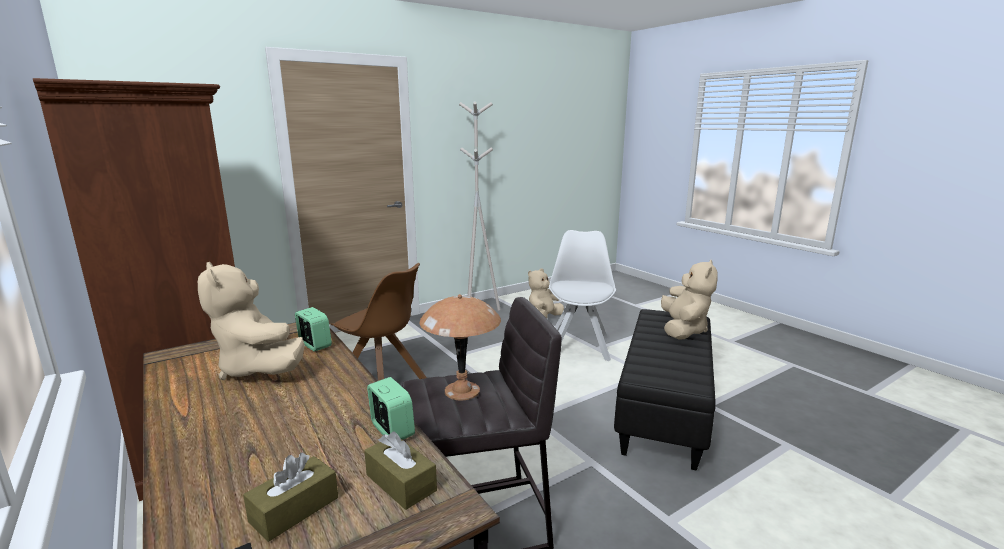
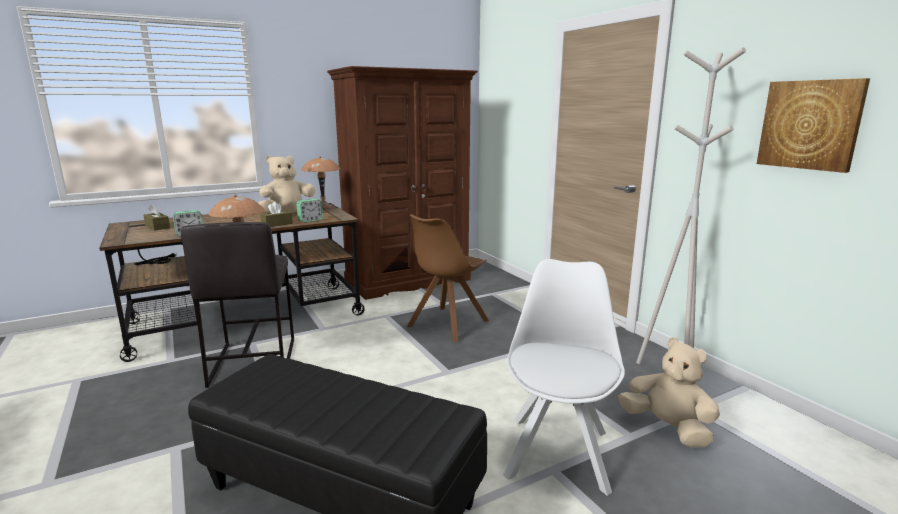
camera: 95 degrees right, 0 degrees up
(184, 352) = (323, 206): none -> brown table lamp
(401, 483) = (147, 236): brown tissue box -> brown tissue box (277, 224)
(499, 144) = (810, 125): none -> picture
(579, 346) = (558, 452): white chair -> white chair turned 90 degrees counterclockwise
(683, 330) = (371, 425): beige plush toy -> none

